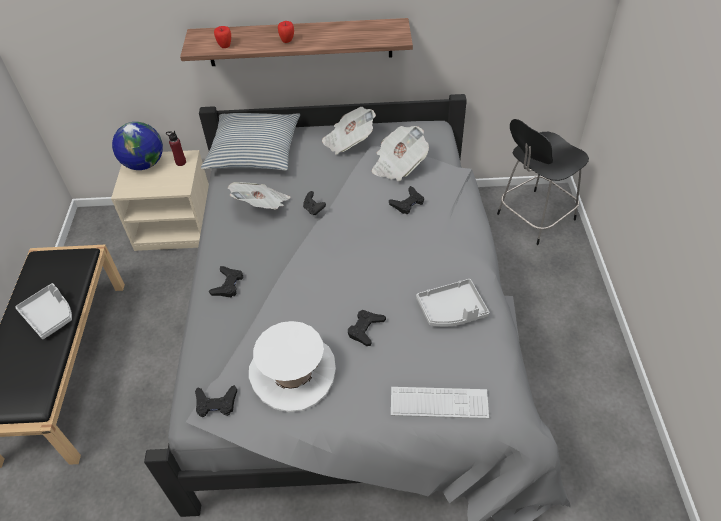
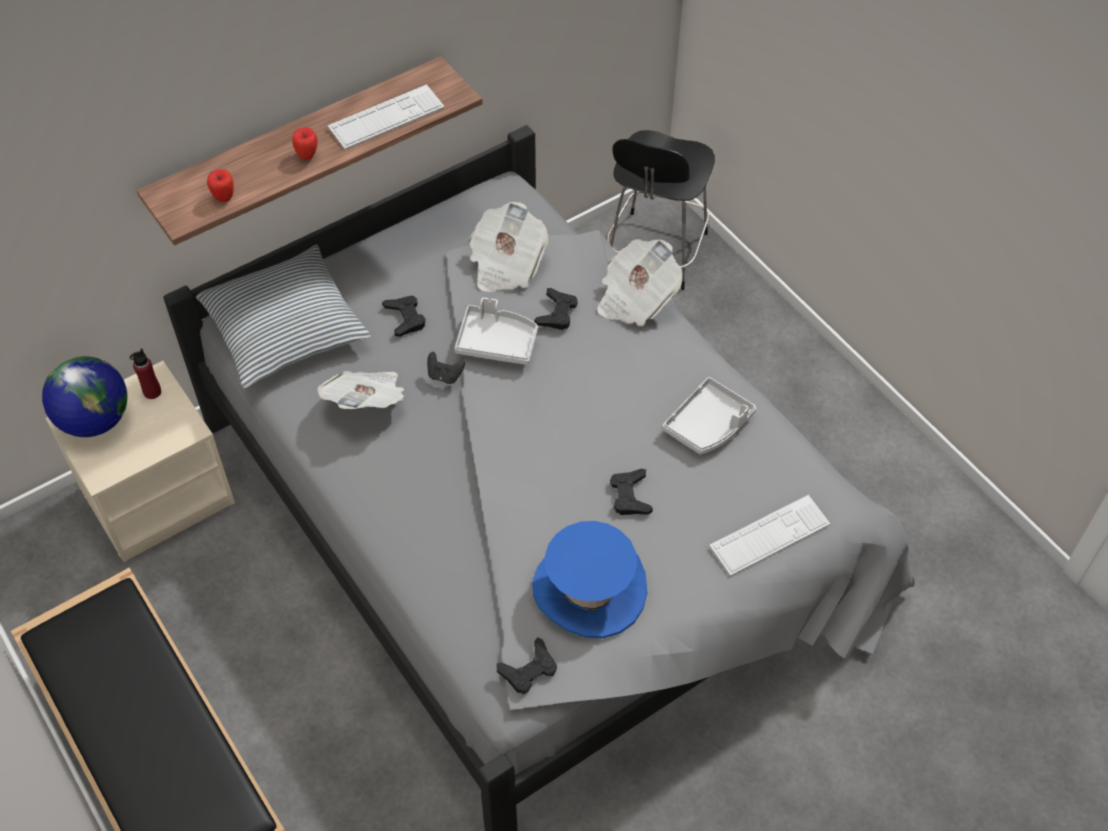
camera: 35 degrees left, 5 degrees up
(50, 315) = (152, 701): grey tray -> grey tray (497, 342)
(228, 284) = (413, 527): black game controller -> black game controller (405, 318)
(293, 373) = (589, 589): white hat -> blue hat
(347, 37) = (386, 118): none -> keyboard
(348, 142) = (408, 257): newspaper -> newspaper (636, 298)

